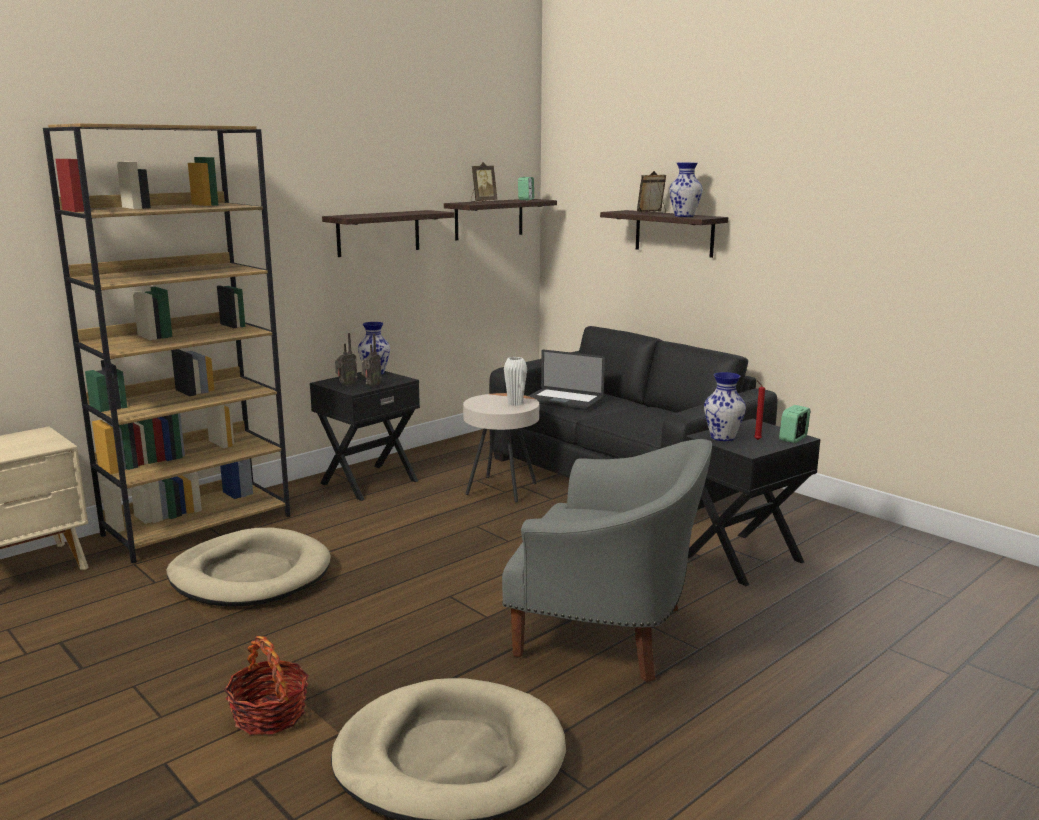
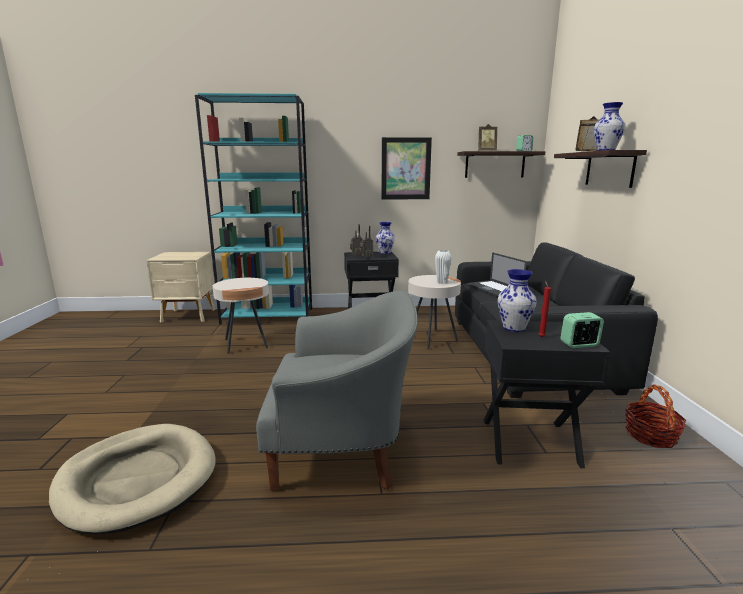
camera: 40 degrees right, 0 degrees up
(198, 525) = (268, 316): brown bookcase -> turquoise bookcase
(250, 574) = (246, 344): beige dog bed -> beige side table
(270, 715) = (131, 411): basket -> basket (650, 435)
(378, 233) = (406, 169): shelf -> picture
(608, 634) = (342, 451): grey armchair -> grey armchair turned 60 degrees counterclockwise

